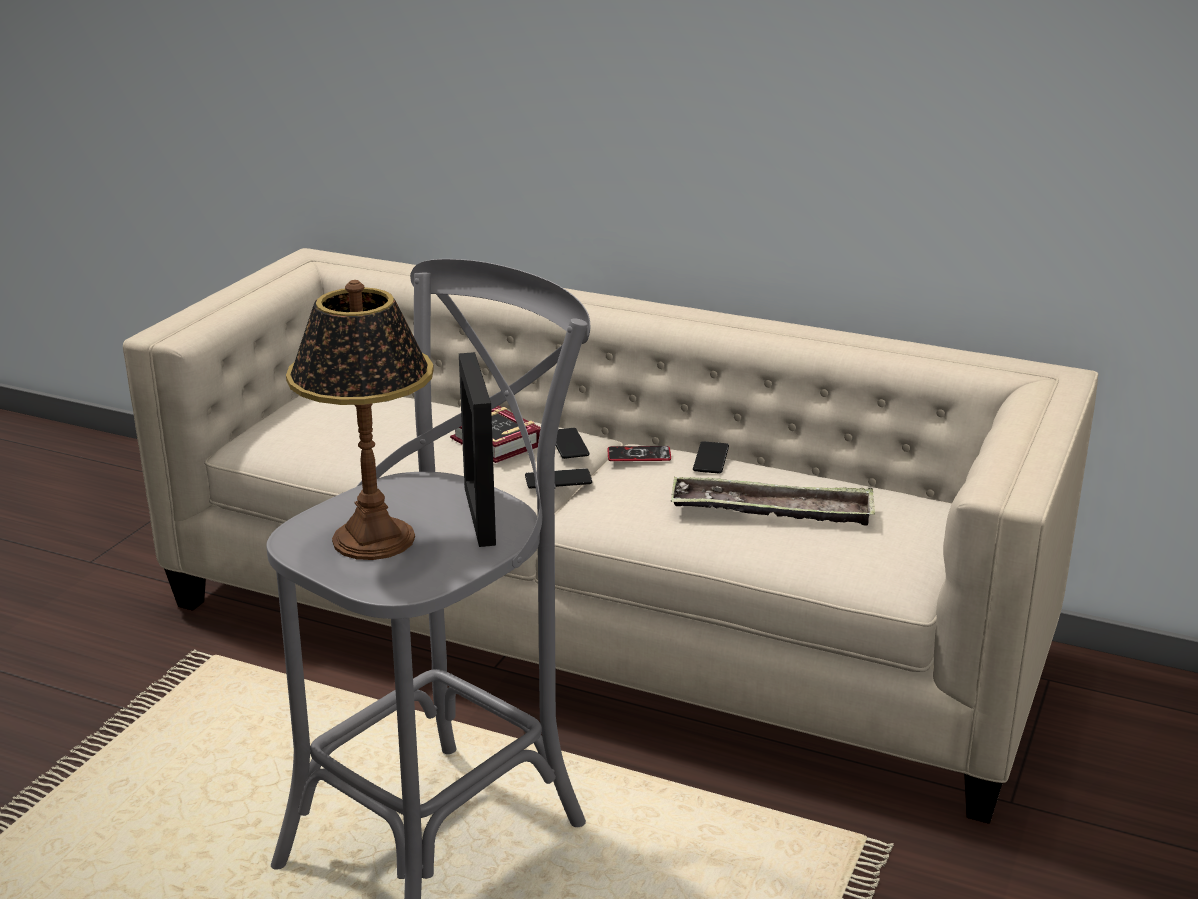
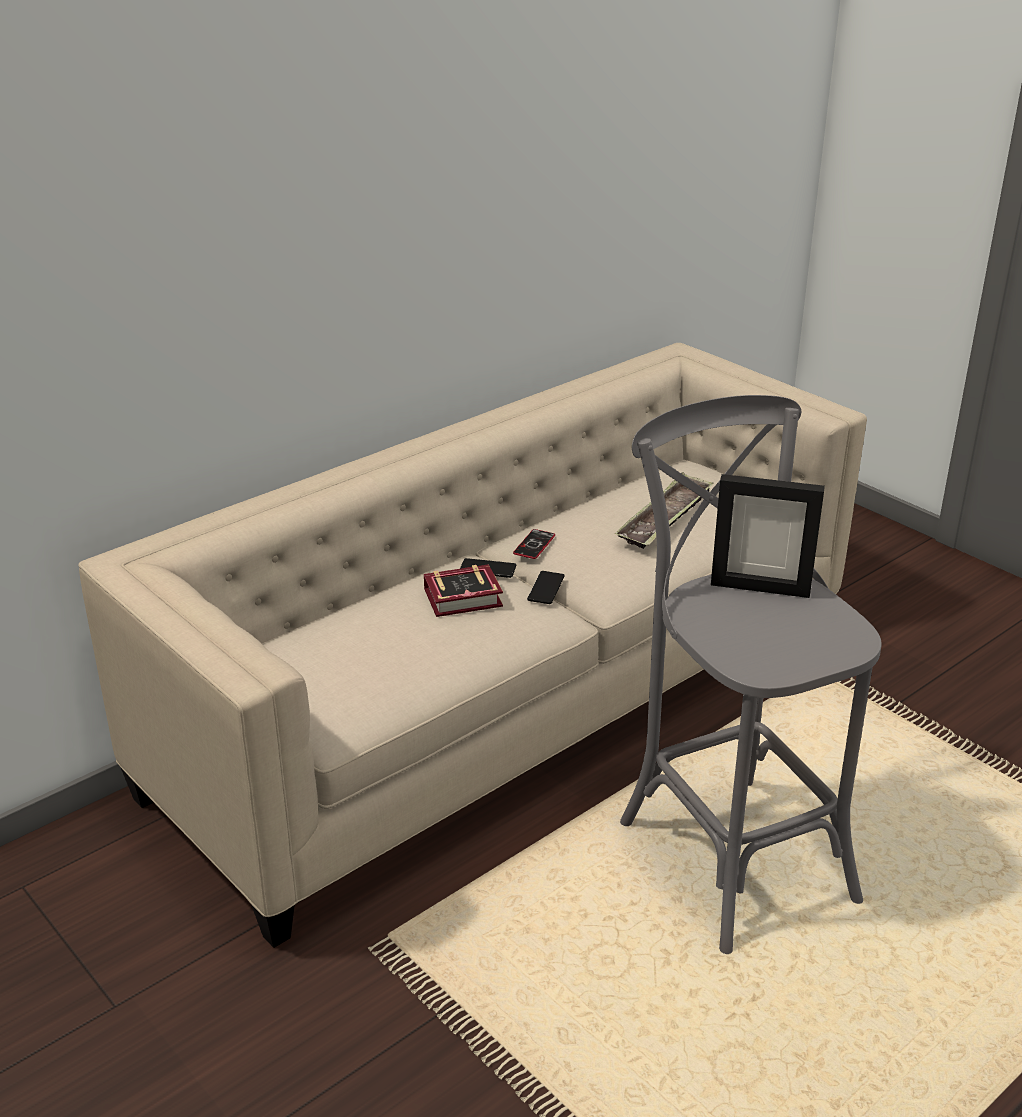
camera: 65 degrees left, 5 degrees up
(372, 539) = (773, 638): table lamp -> none
(711, 458) = (567, 519): phone -> none

